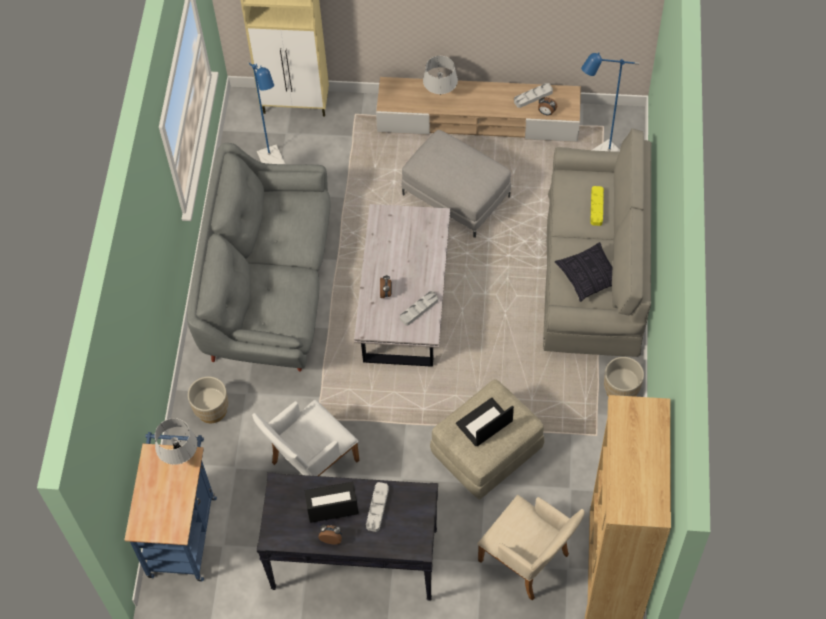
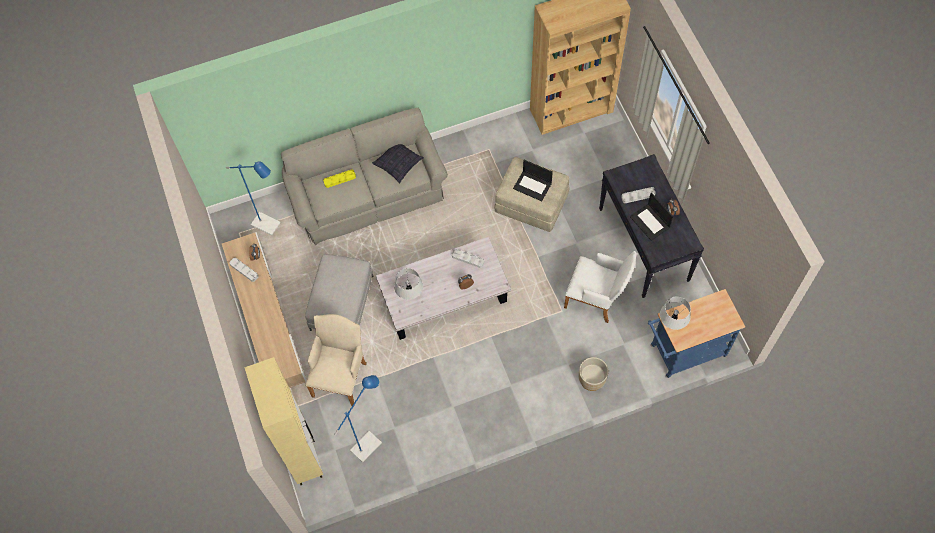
camera: 115 degrees left, 5 degrees up
(269, 288) = (478, 391): grey sofa -> none
(440, 94) = (267, 334): grey table lamp -> grey table lamp (409, 294)
(528, 561) = (591, 153): beige armchair -> beige armchair (341, 376)
(621, 390) = (450, 147): beige planter -> none

